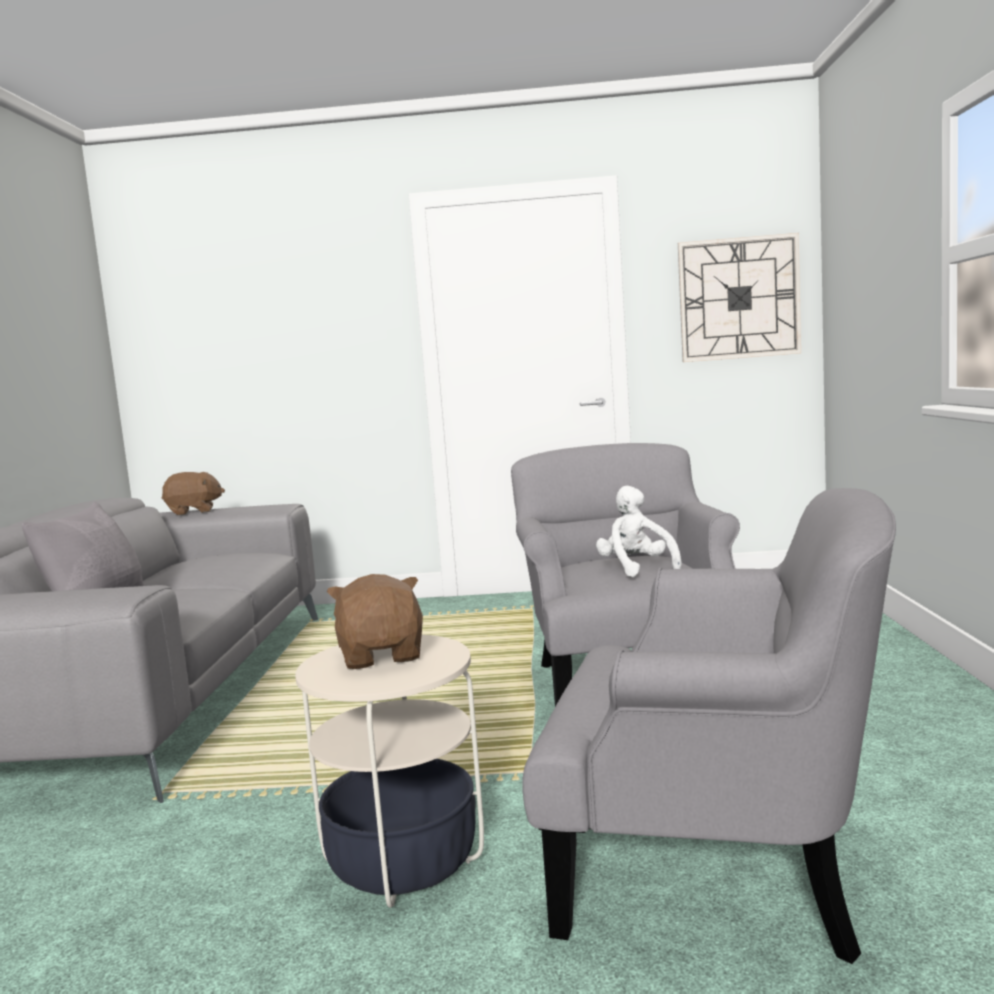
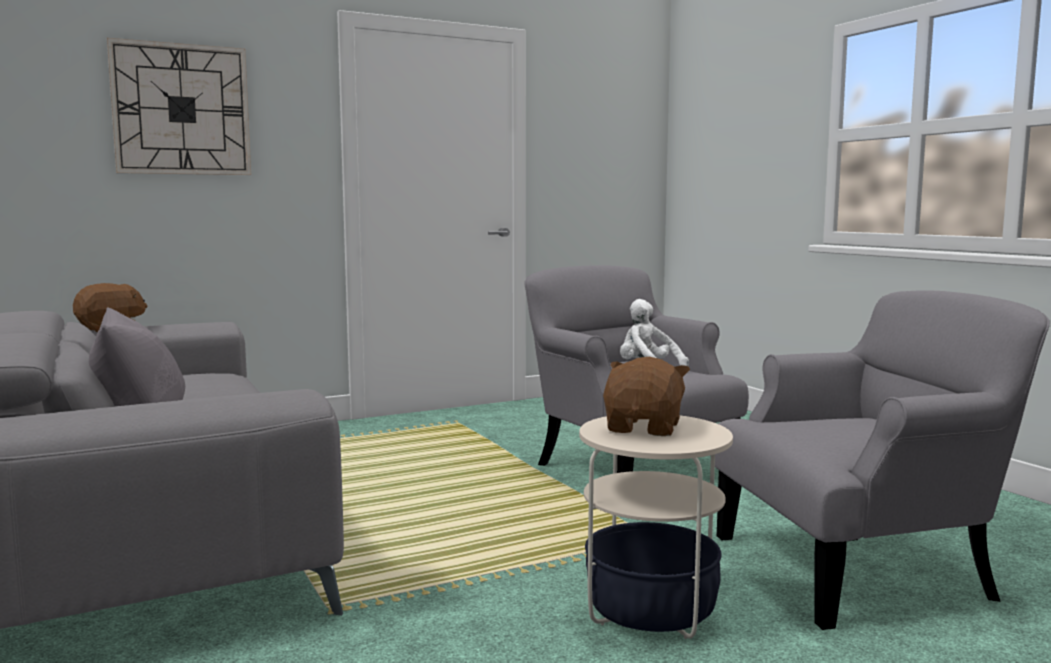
camera: 30 degrees left, 0 degrees up
(382, 655) = (644, 428): brown plush toy -> brown plush toy turned 60 degrees clockwise
(739, 298) = (611, 151): wall clock -> wall clock (181, 109)

